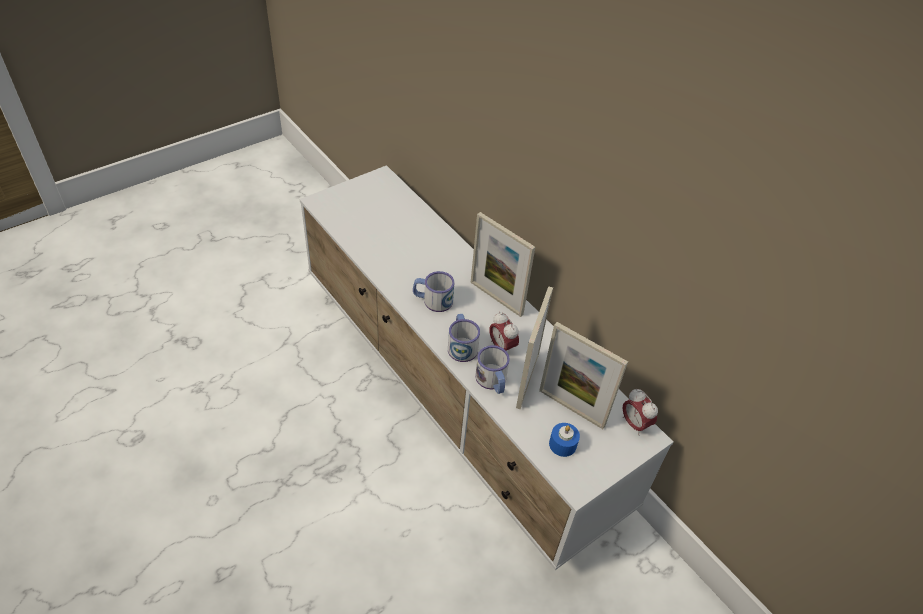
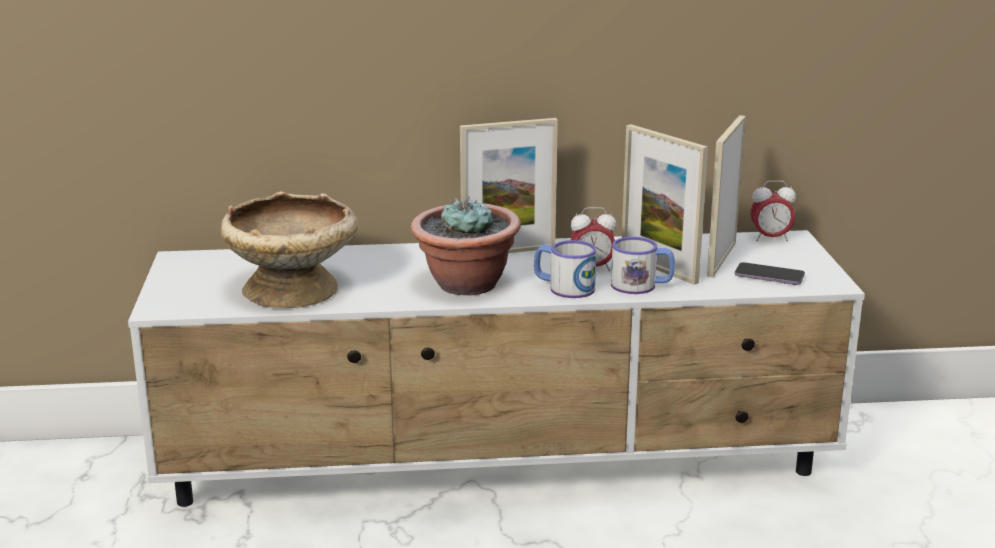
camera: 55 degrees left, 25 degrees down
(376, 235) = (293, 289): none -> beige bowl
(432, 300) = (466, 284): mug -> potted plant
(562, 444) = (769, 276): blue candle -> phone
(571, 408) = (721, 259): picture frame -> picture frame turned 135 degrees clockwise

